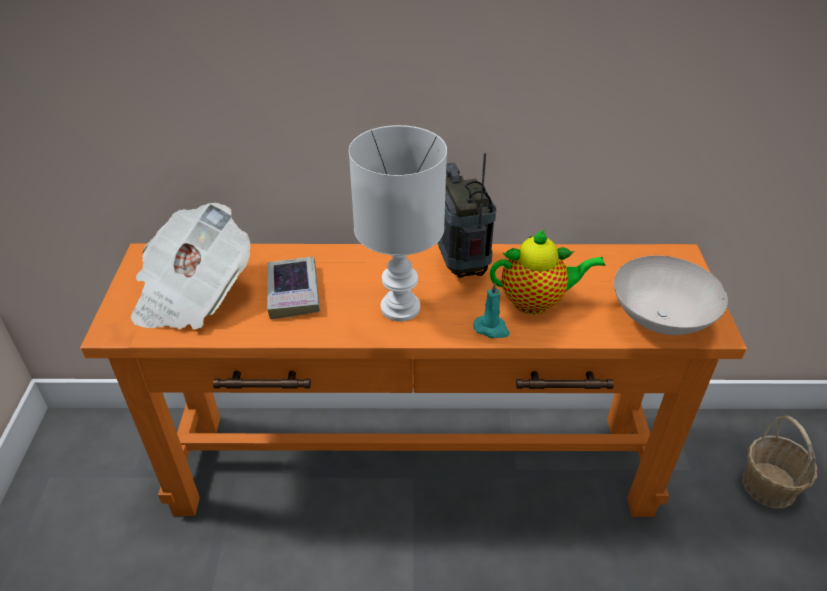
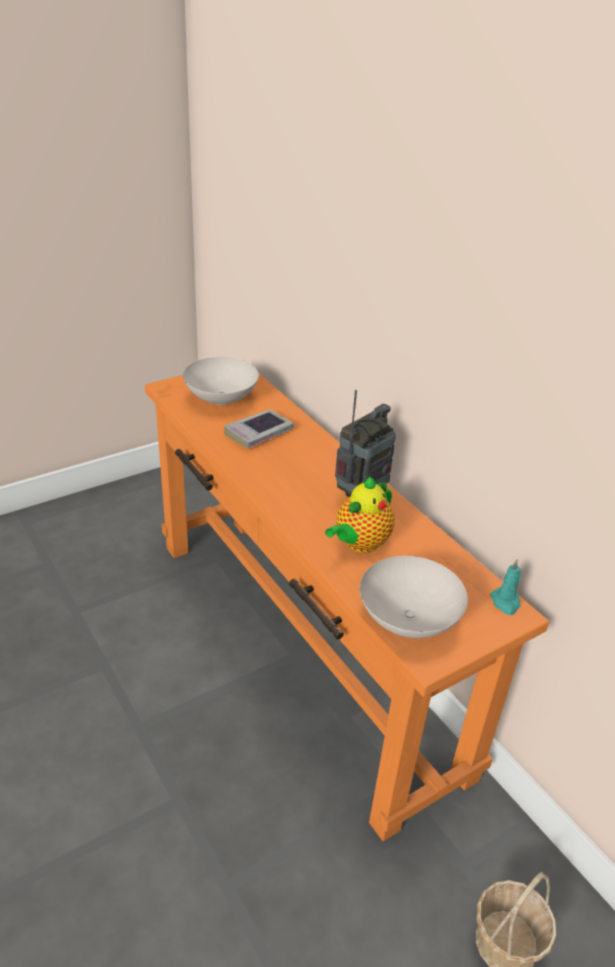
camera: 55 degrees right, 5 degrees down
(192, 294) = (220, 399): newspaper -> white bowl
(402, 307) = (288, 482): white table lamp -> none
(492, 328) = (306, 530): turquoise candle -> turquoise candle (505, 602)
(536, 301) = (359, 543): teapot -> teapot turned 75 degrees clockwise

